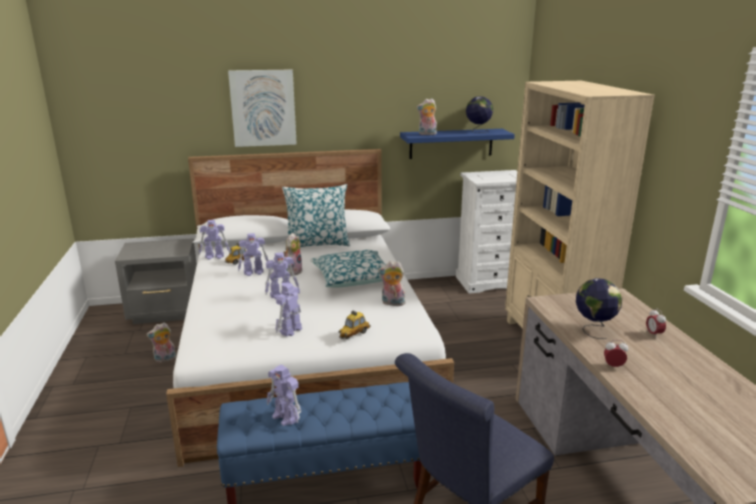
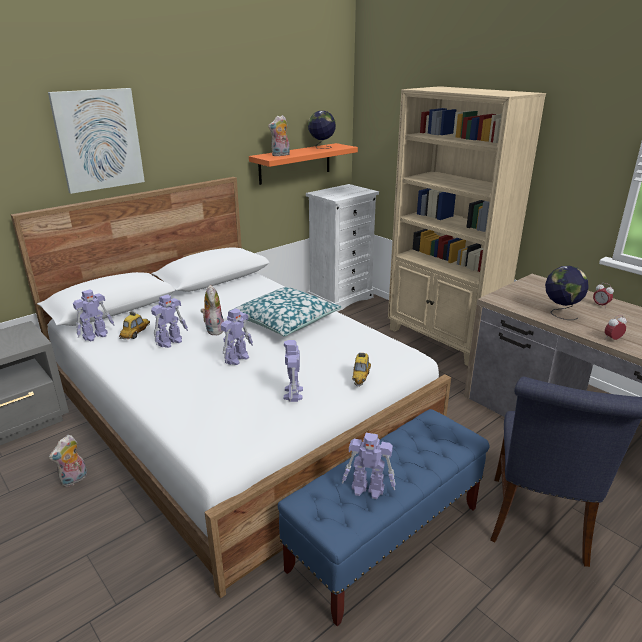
camera: 30 degrees left, 5 degrees up
(317, 244) = (201, 294): pillow -> none
(392, 303) = (354, 336): plush toy -> none
(451, 143) = (295, 163): blue shelf -> orange shelf

